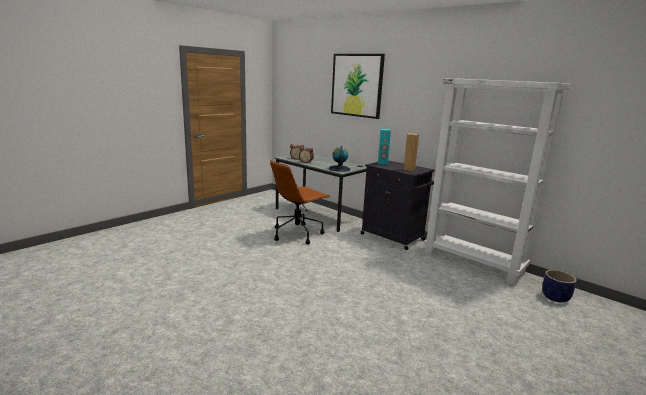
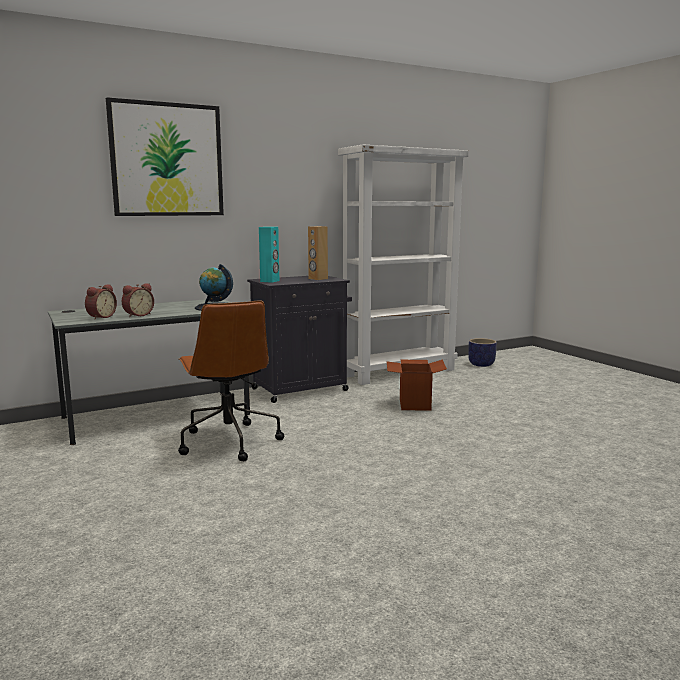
camera: 70 degrees left, 5 degrees down
(403, 274) = (414, 404): none -> cardboard box

